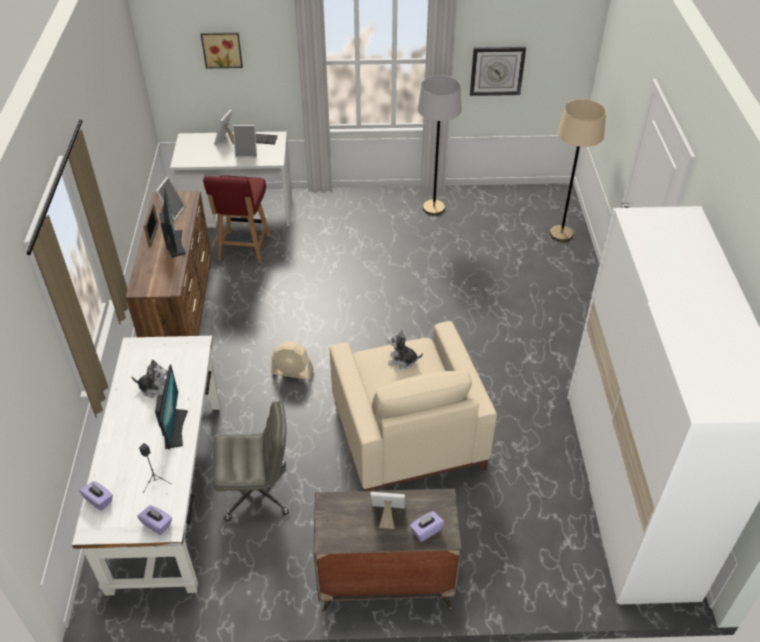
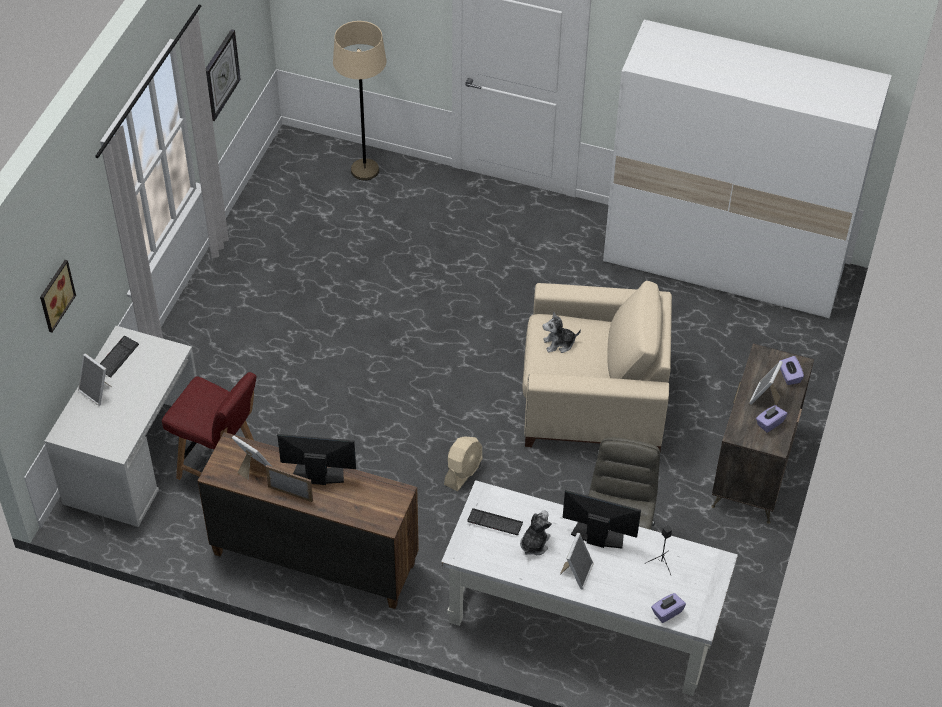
camera: 70 degrees left, 5 degrees up
(157, 524) = (712, 569): purple tissue box -> purple tissue box (769, 423)
(170, 358) = (495, 522): none -> keyboard
(247, 153) = (141, 376): picture frame -> picture frame (576, 573)
(402, 360) = (559, 343): plush toy -> plush toy turned 45 degrees clockwise
(434, 208) = (252, 262): grey floor lamp -> none

